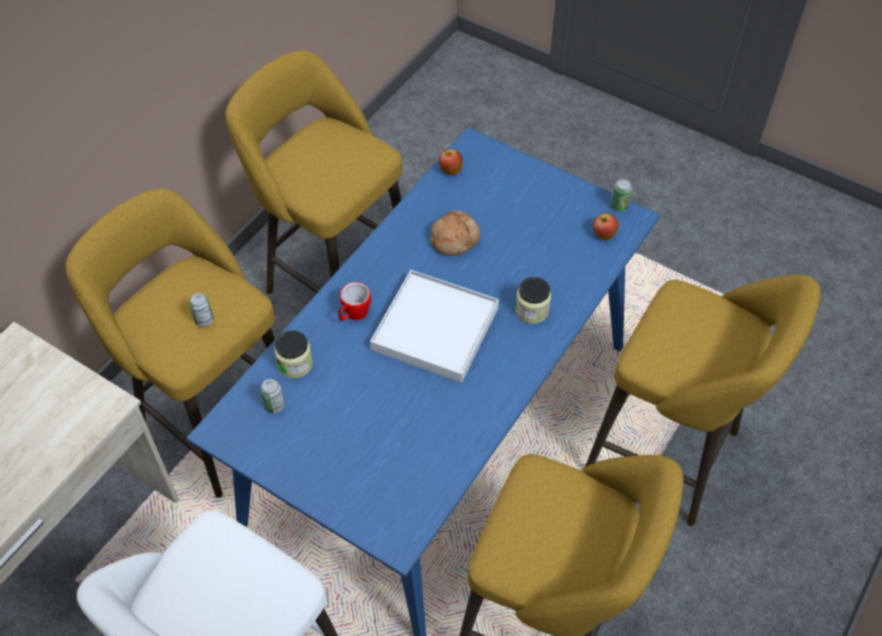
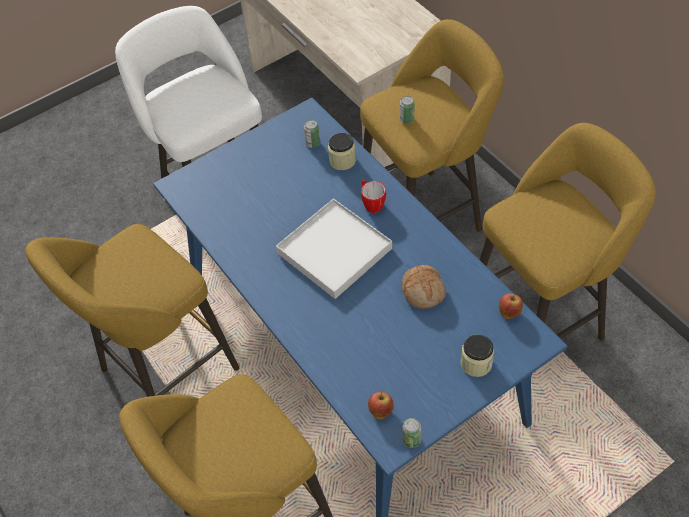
camera: 115 degrees right, 0 degrees up
(532, 310) = (321, 322): jar -> jar (476, 363)

